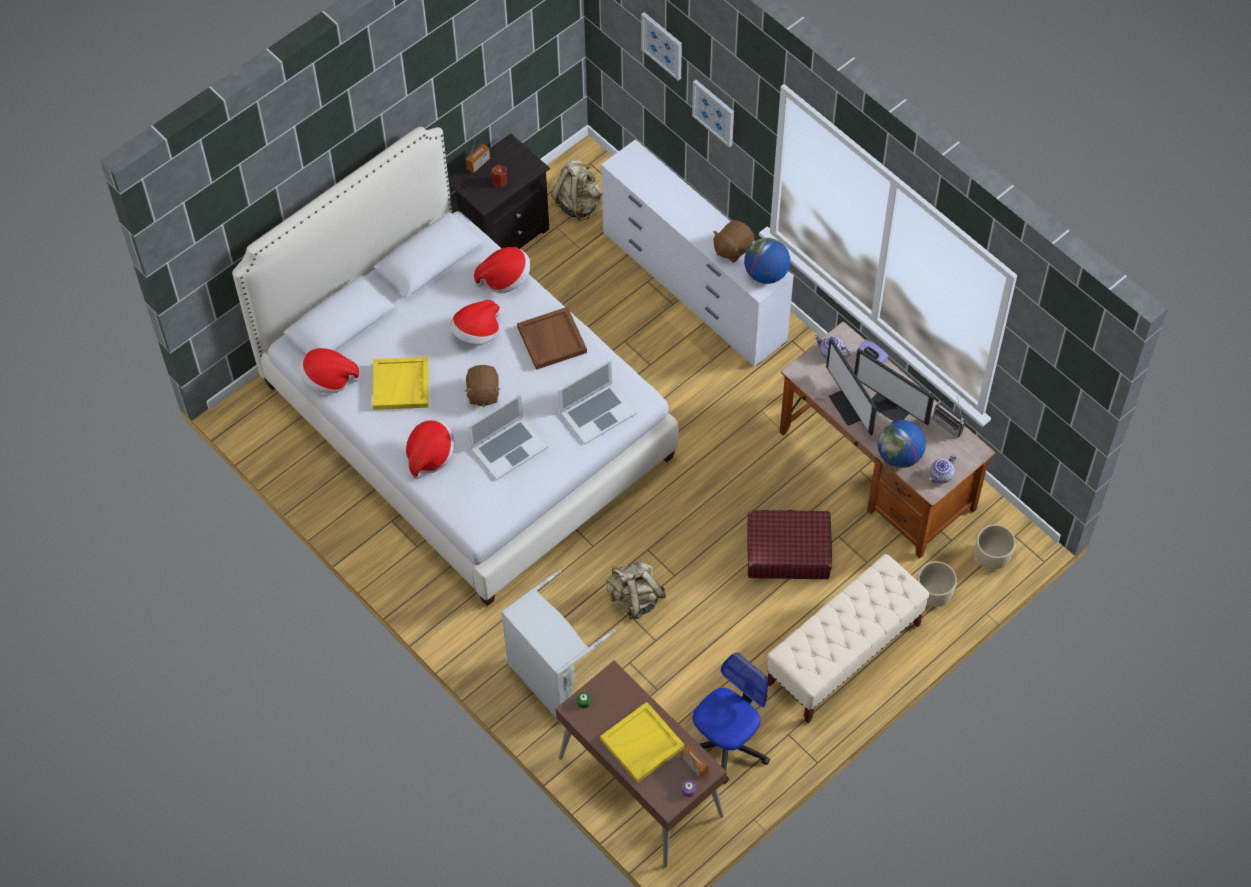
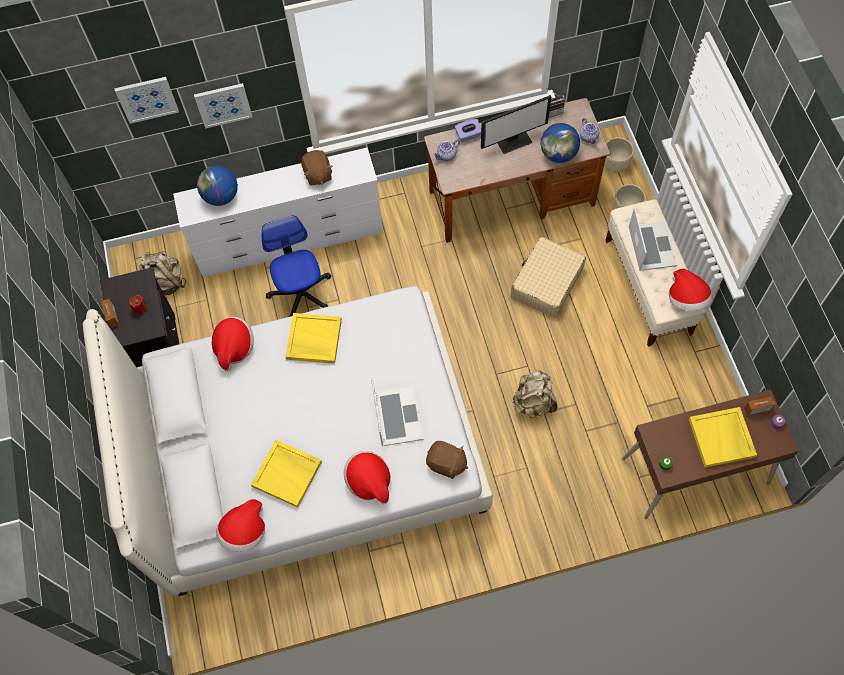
camera: 60 degrees left, 5 degrees up
(477, 333) = (272, 392): hat -> hat (687, 299)
(482, 393) = (333, 413): brown plush toy -> brown plush toy (446, 464)
(551, 339) = (313, 339): brown tray -> yellow tray
(552, 680) = (575, 493): grey laundry basket -> none
(597, 412) = (401, 337): laptop -> laptop (651, 246)
(727, 743) = (684, 395): office chair -> office chair (301, 293)
(766, 274) = (354, 164): globe -> globe (221, 197)
(787, 551) = (546, 283): red suitcase -> beige suitcase
(849, 406) = (499, 165): monitor -> none

